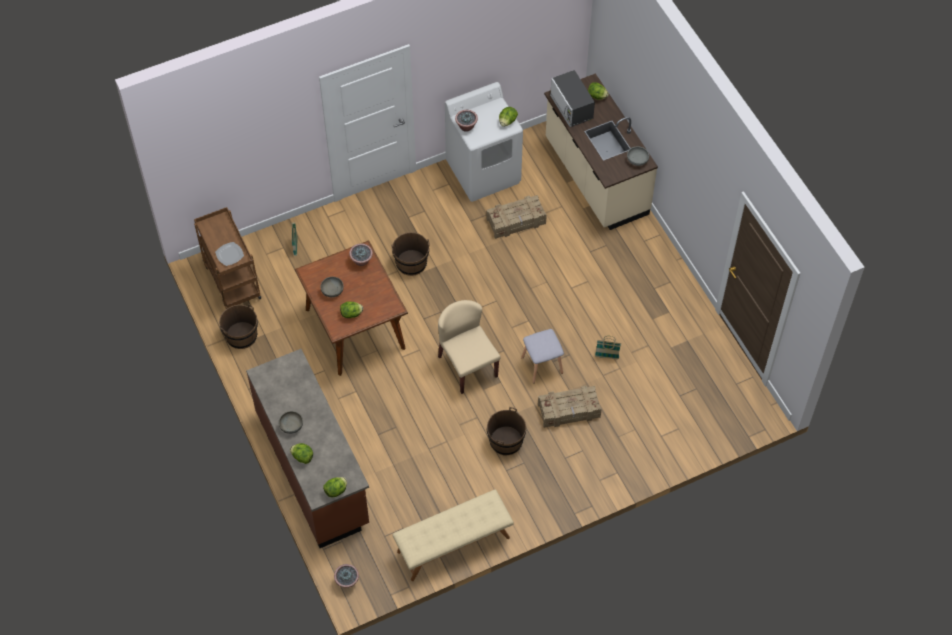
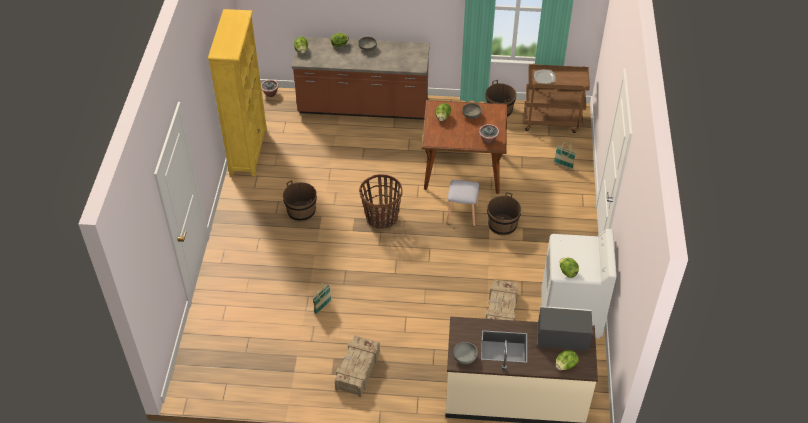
camera: 120 degrees right, 10 degrees down
(453, 545) = (248, 151): beige bench -> yellow bookcase
(466, 126) = (579, 241): potted plant -> none
(467, 366) = (381, 218): beige chair -> basket
(542, 365) = (347, 262): grey stool -> grey stool (461, 214)
(569, 411) = (294, 259): crate -> crate (357, 370)

